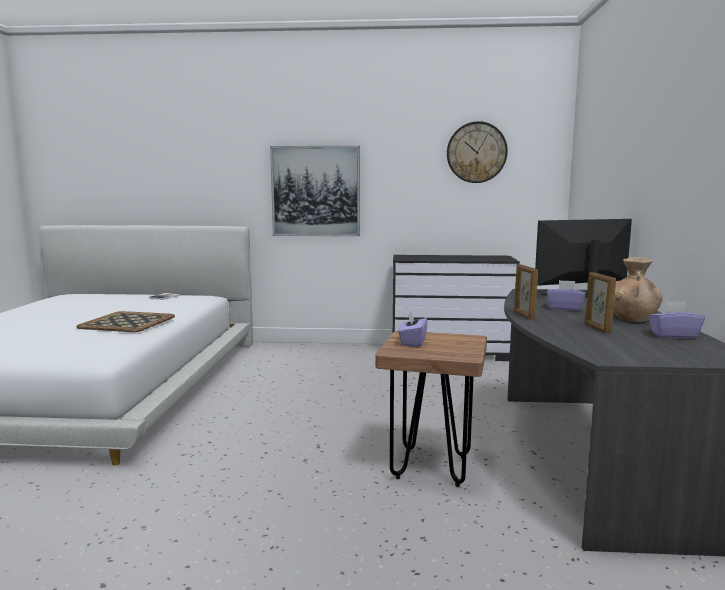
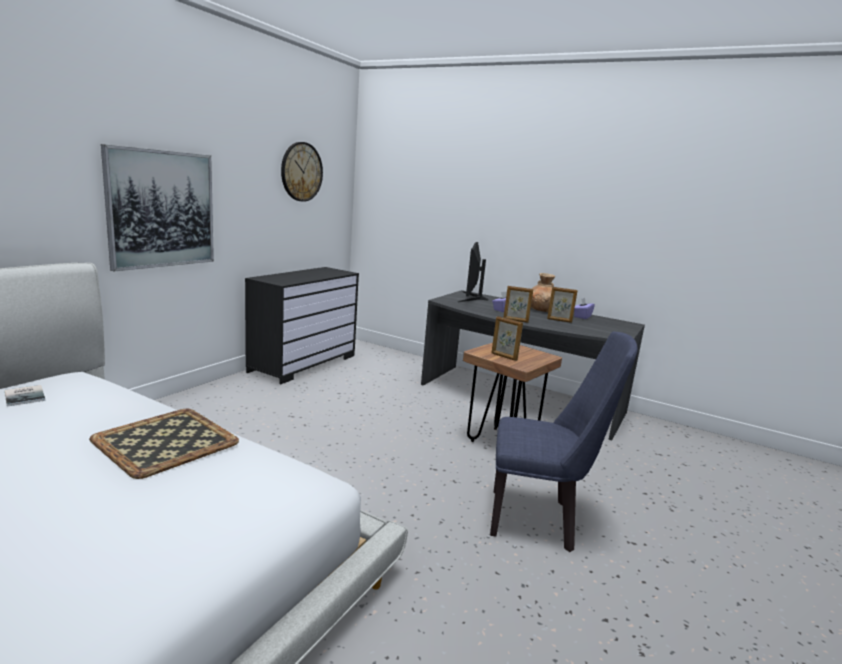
camera: 65 degrees left, 5 degrees up
(270, 519) = (540, 520): none -> blue chair
(412, 342) = (504, 357): purple tissue box -> picture frame

